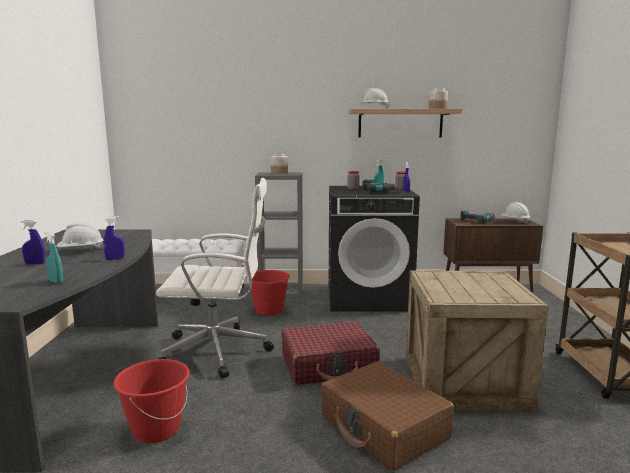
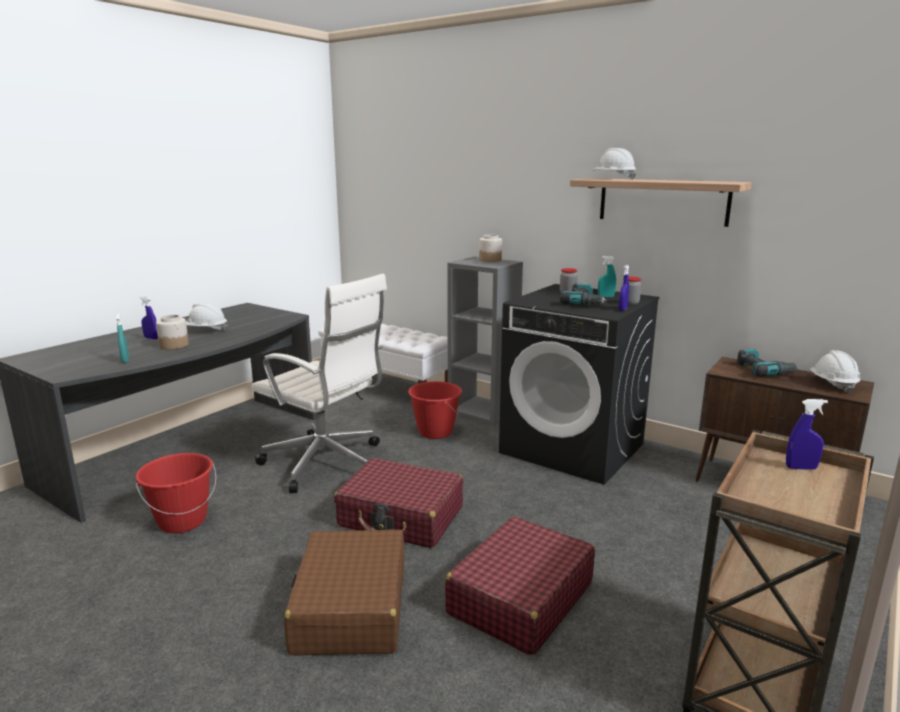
camera: 35 degrees right, 5 degrees up
(115, 259) = (208, 345): blue spray bottle -> blue spray bottle (801, 468)
(437, 109) = (710, 182): jar -> jar (174, 345)
(464, 381) = (520, 598): crate -> red suitcase

